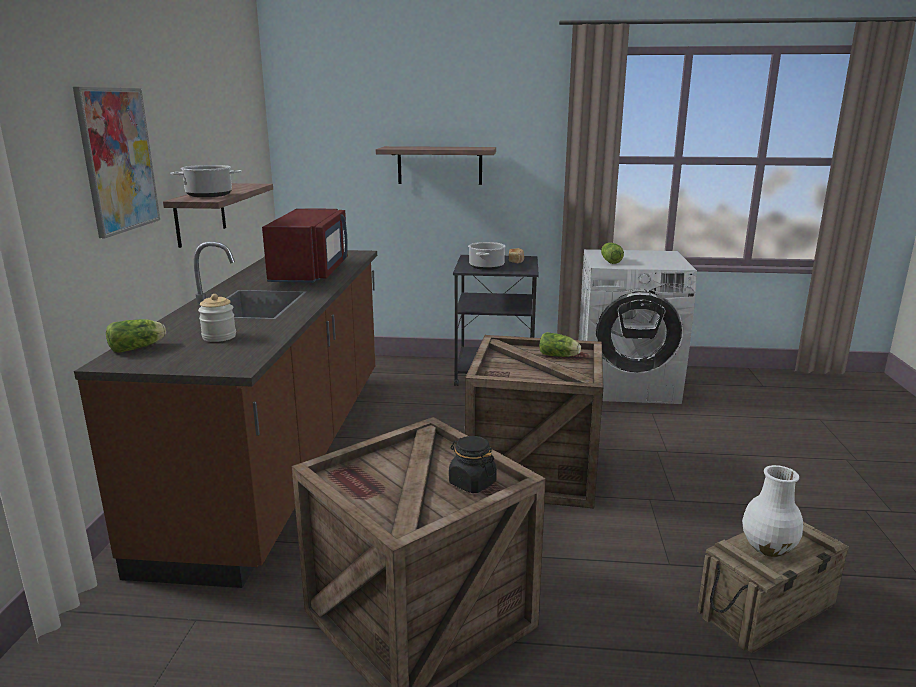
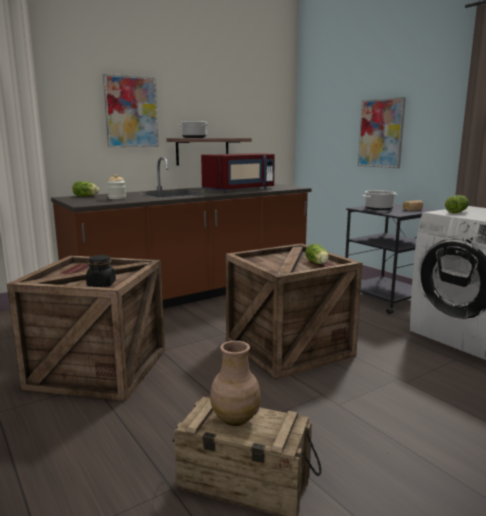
camera: 50 degrees right, 5 degrees down
(439, 165) = (381, 133): shelf -> picture
(767, 548) = (234, 418): white vase -> brown vase

